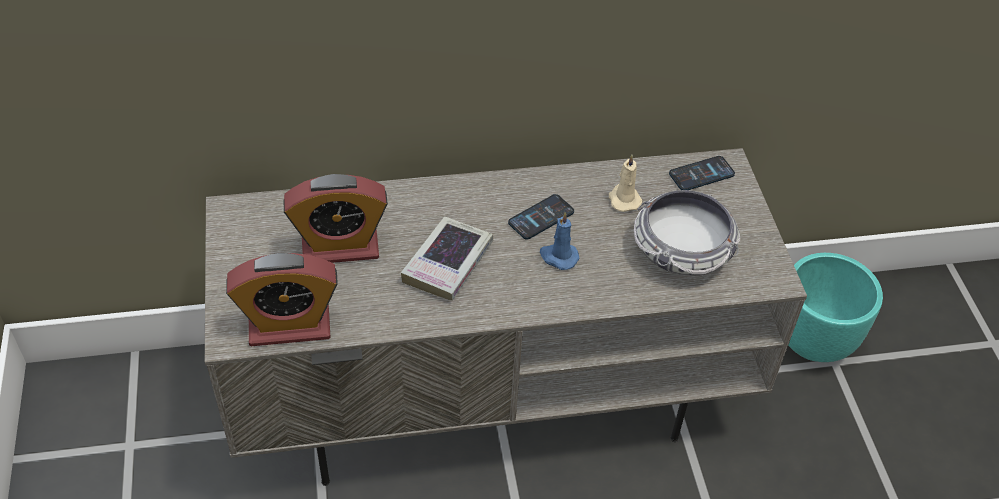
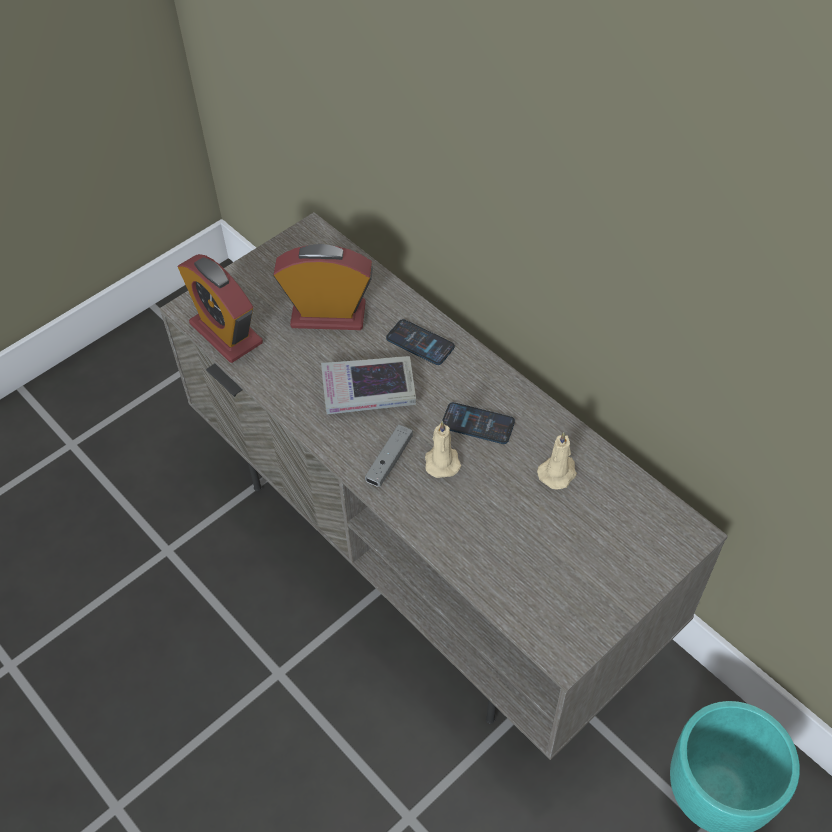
camera: 60 degrees right, 5 degrees up
(340, 247) = (328, 315): alarm clock -> alarm clock turned 135 degrees clockwise
(531, 287) = (389, 461): none -> grey game controller
(558, 257) = (441, 461): blue candle -> beige candle
(682, 250) = (533, 552): bowl -> none
(701, 174) = (652, 518): phone -> phone (420, 343)

